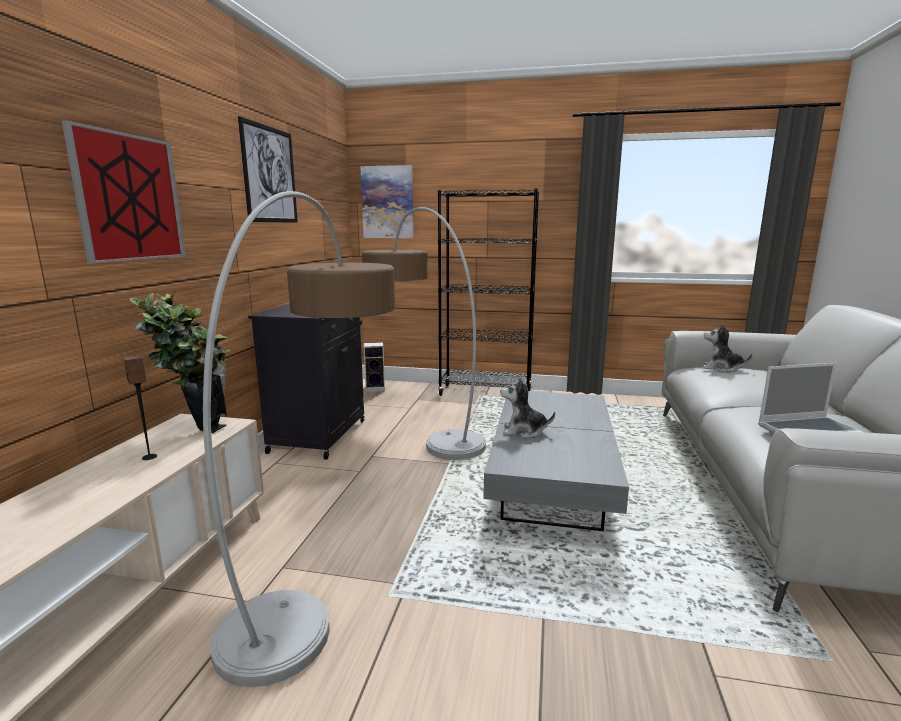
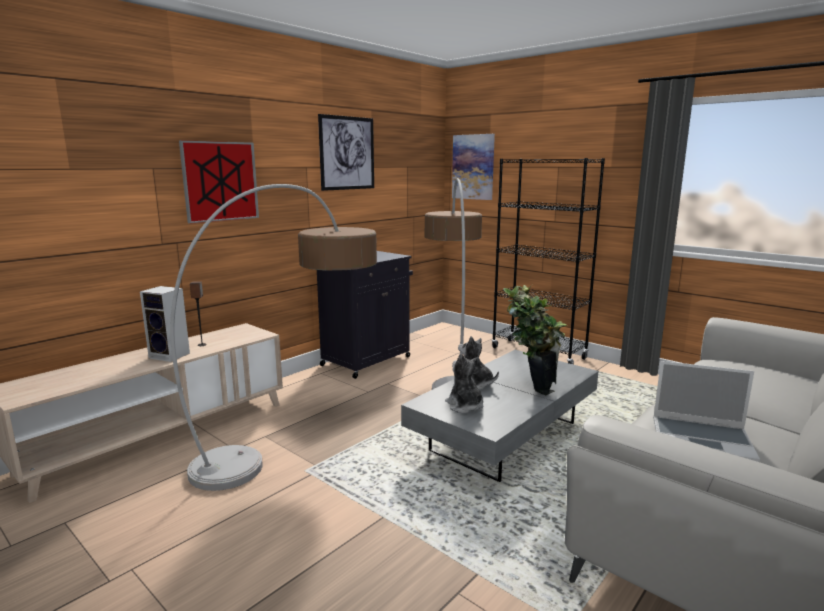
camera: 30 degrees right, 0 degrees up
(195, 426) = (242, 332): potted plant -> potted plant (530, 387)
(376, 388) = (447, 332): speaker -> speaker (171, 355)
(721, 369) = (741, 366): plush toy -> plush toy (465, 406)

